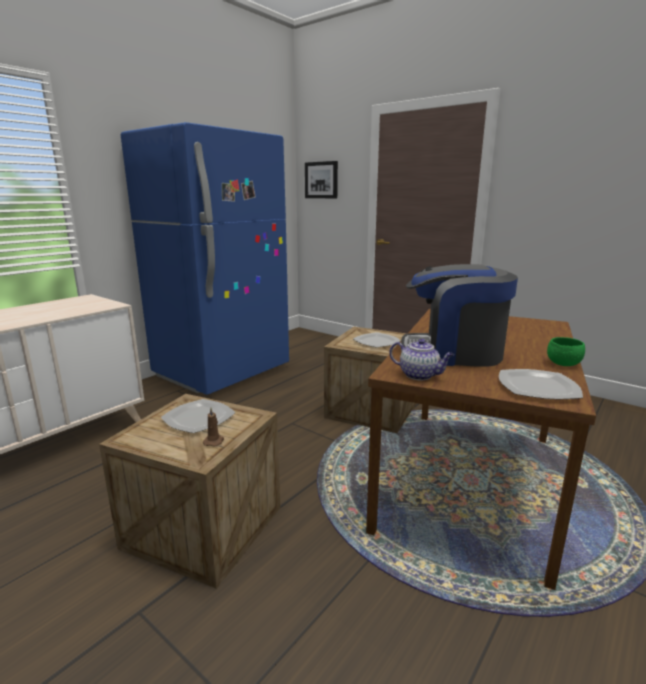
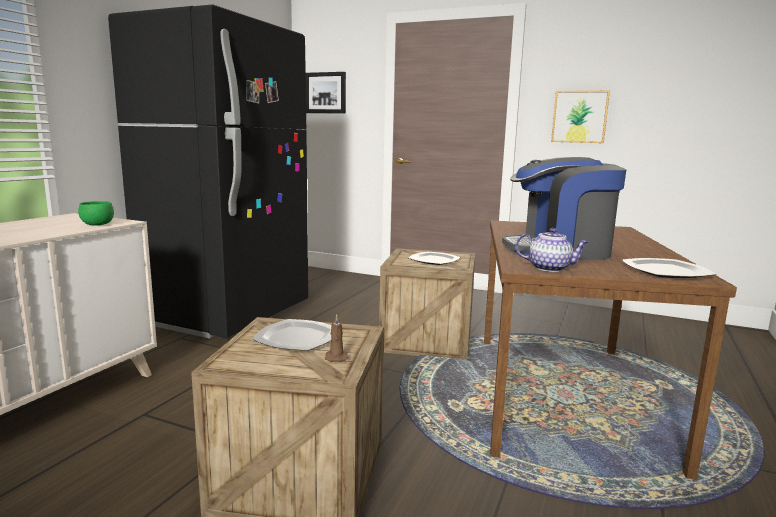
camera: 15 degrees left, 5 degrees down
(223, 371) = (228, 314): blue fridge -> black fridge
(548, 202) = (580, 117): none -> picture
(563, 364) = (666, 255): green bowl -> green bowl (97, 224)

